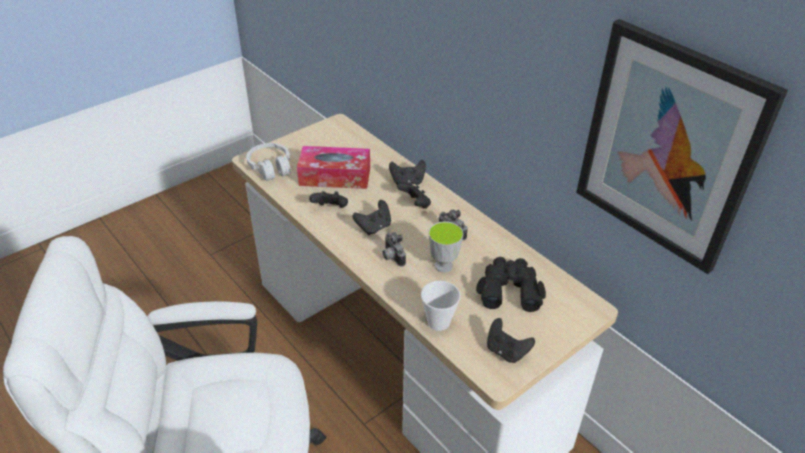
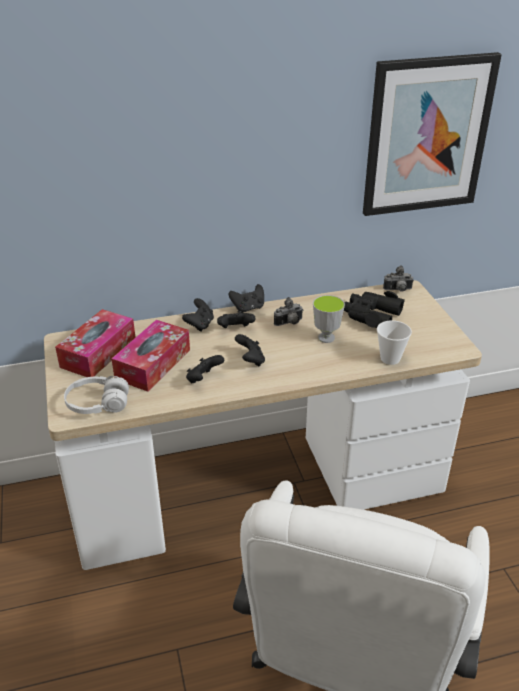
camera: 65 degrees left, 5 degrees down
(333, 145) = (98, 352): none -> tissue box
(392, 257) = (298, 361): camera -> camera (398, 290)
(506, 351) = (435, 337): black game controller -> black game controller (248, 308)

